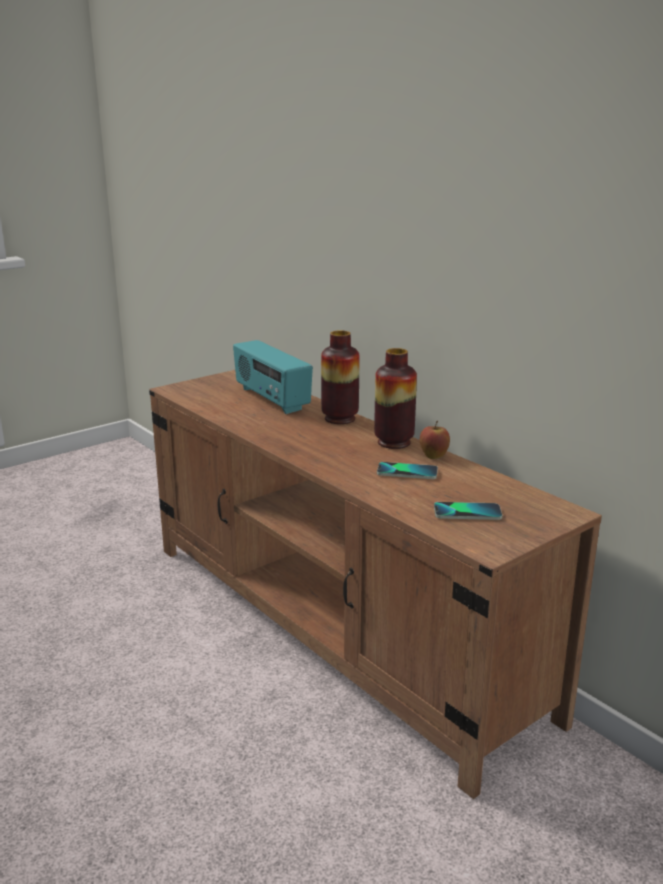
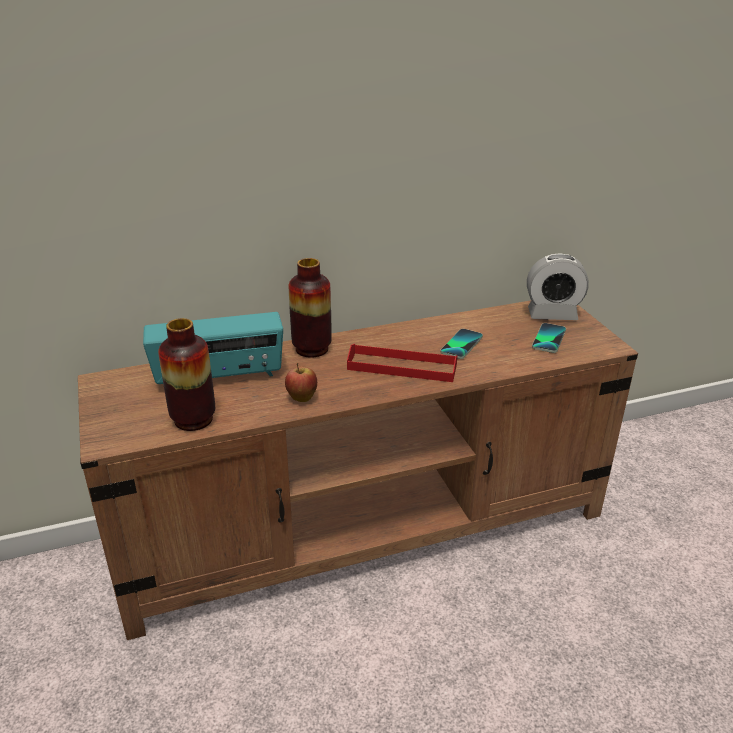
camera: 70 degrees left, 10 degrees up
(340, 453) = (402, 367): none -> red tray
(394, 442) = (392, 336): vase -> vase (193, 419)
(433, 457) = (435, 326): apple -> apple (302, 398)
(532, 510) = (552, 314): none -> alarm clock

